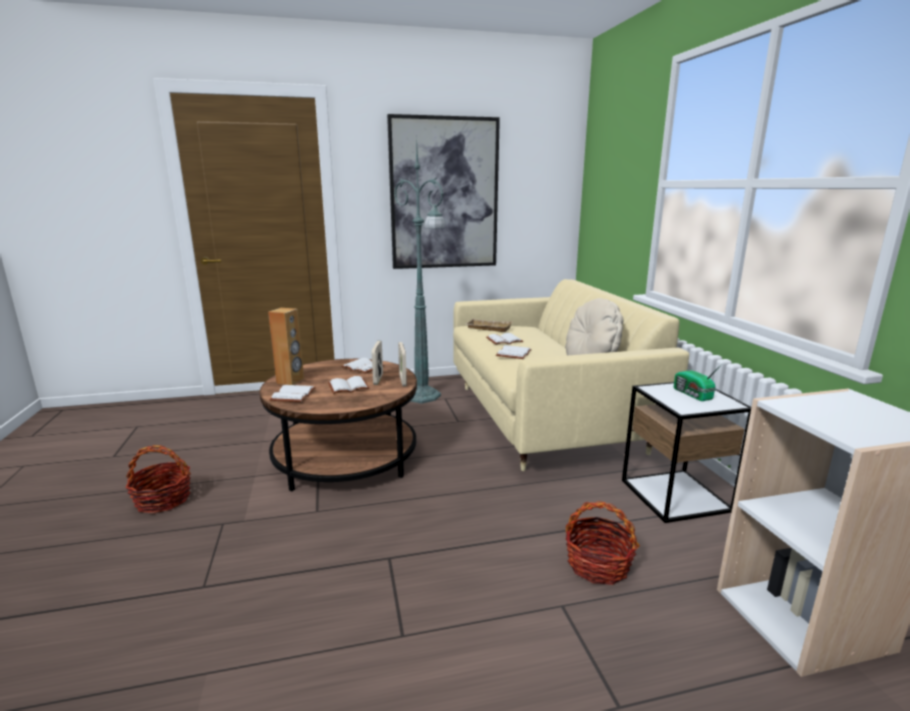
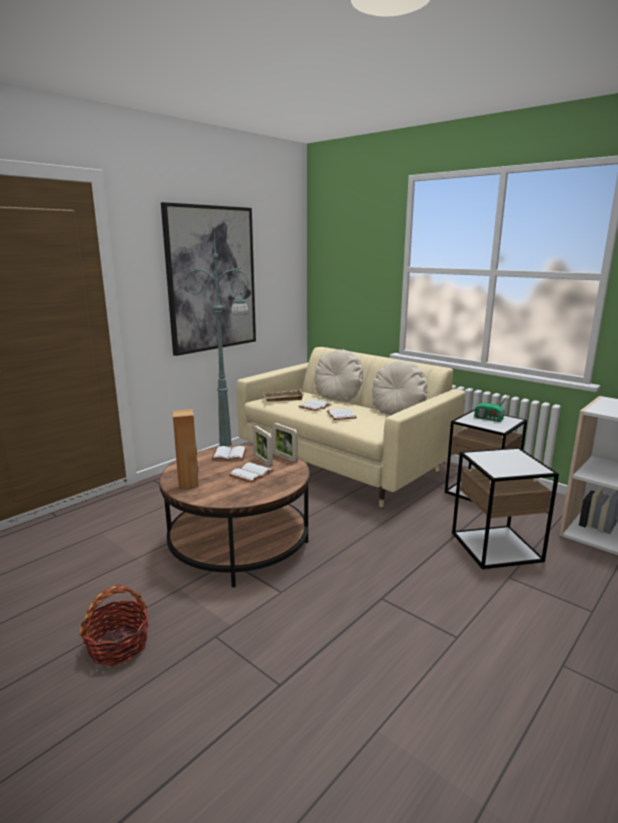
camera: 35 degrees left, 0 degrees up
(292, 395) = (216, 494): white book -> none
(551, 339) = (338, 399): none -> beige pillow
(597, 564) = (496, 547): basket -> side table

